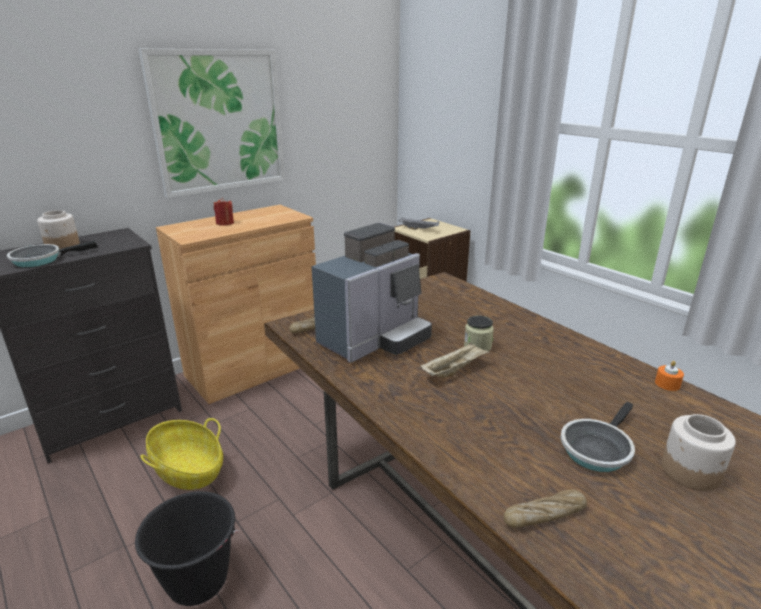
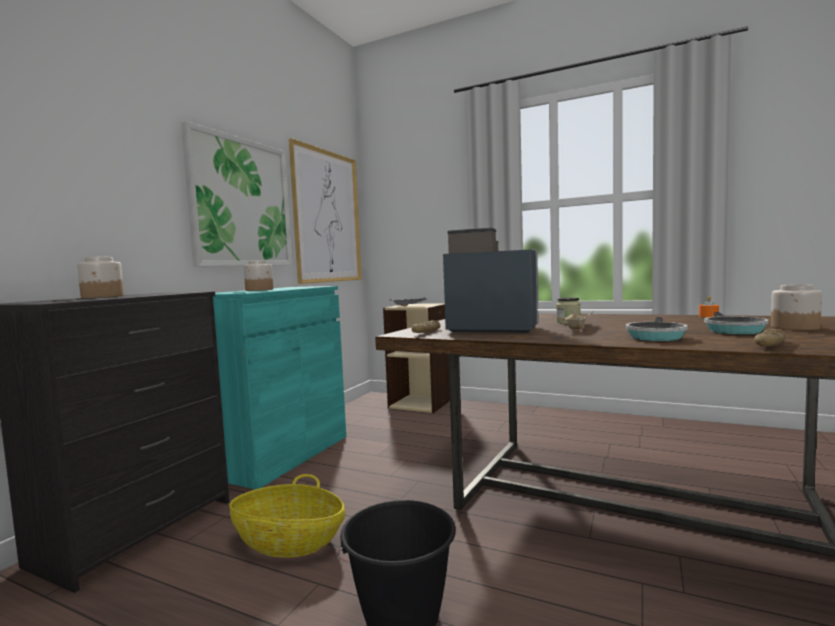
camera: 25 degrees left, 20 degrees down
(41, 259) = (97, 298): frying pan -> frying pan (655, 336)
(225, 223) = (260, 290): red candle -> jar
(254, 367) = (281, 455): brown cabinet -> turquoise cabinet
(341, 115) = (327, 217): none -> picture
(375, 339) = (489, 329): coffee machine -> coffee machine turned 90 degrees counterclockwise

